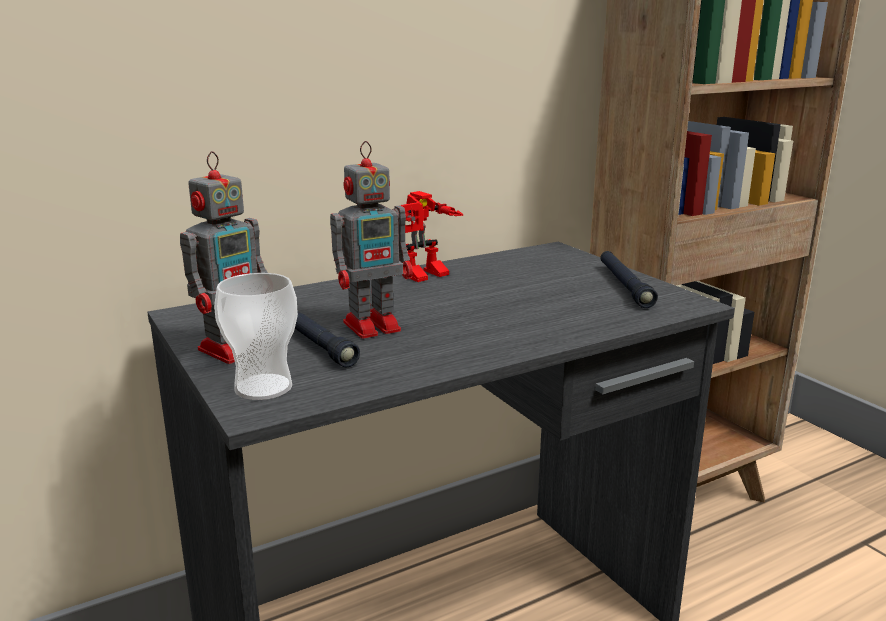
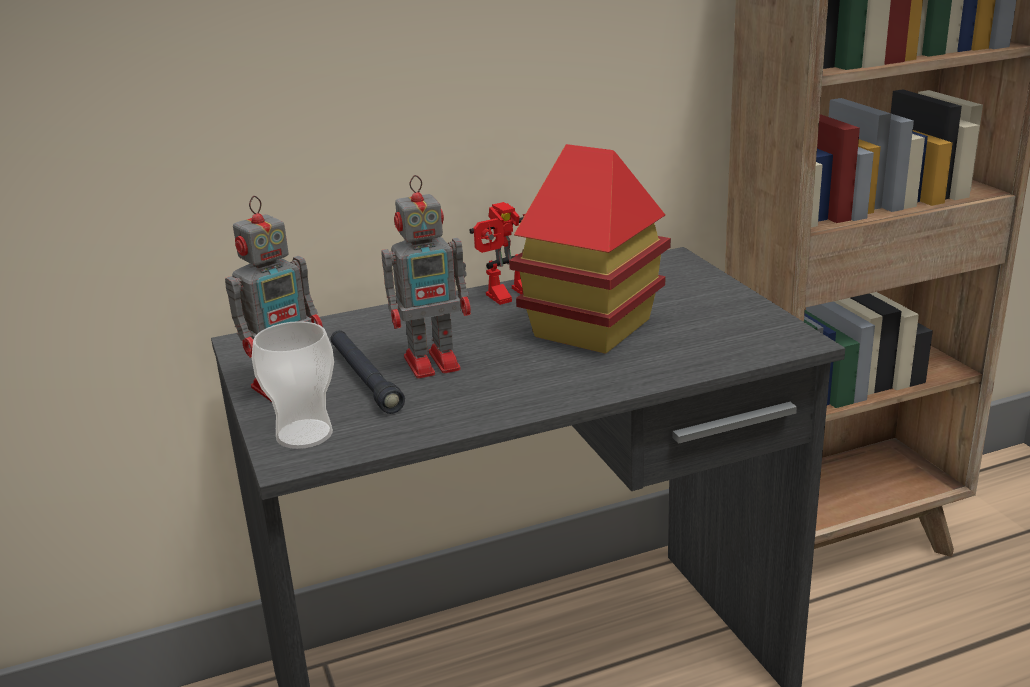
camera: 10 degrees right, 5 degrees up
(509, 297) = (592, 328): none -> toy house
(624, 285) = (730, 314): black flashlight -> none

